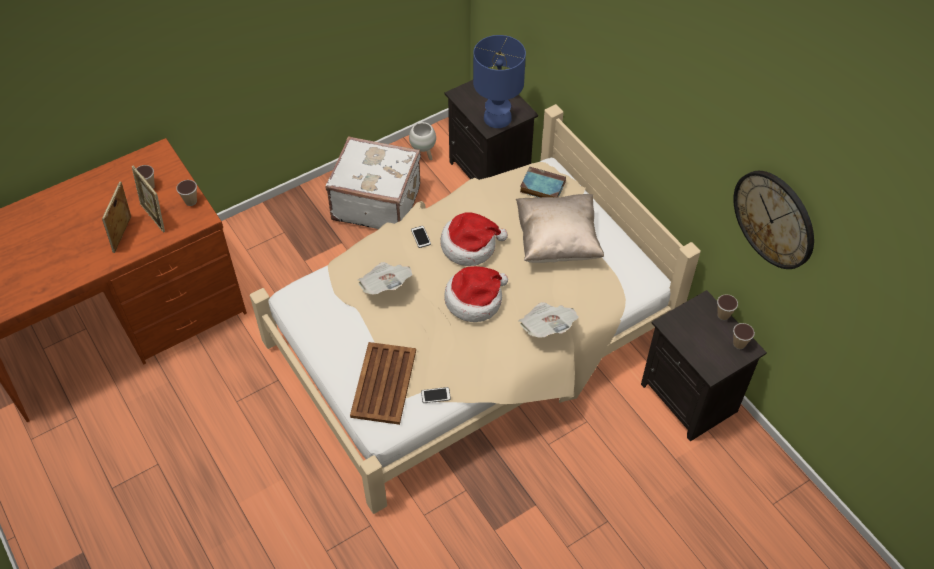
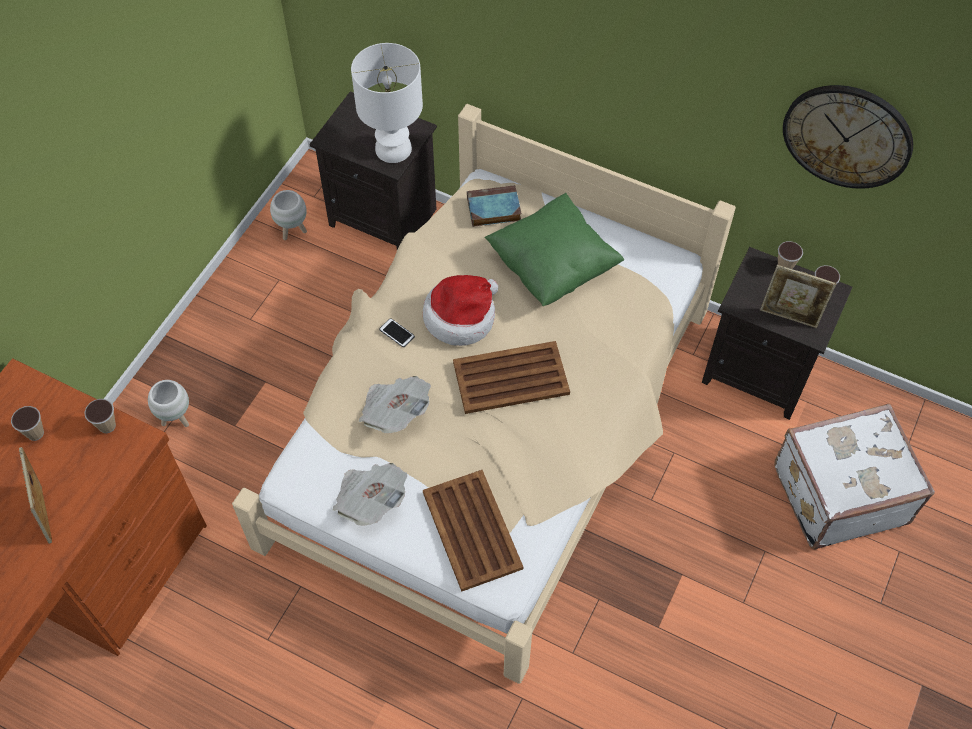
camera: 30 degrees left, 5 degrees up
(154, 217) = (73, 469): picture frame -> picture frame (789, 316)
(272, 240) = (177, 419): none -> white planter
(376, 202) = (274, 313): white suitcase -> white suitcase (838, 492)
(435, 395) = (541, 513): phone -> none
(475, 299) = (509, 378): hat -> brown tray
(497, 118) = (394, 149): blue table lamp -> white table lamp
(547, 327) = (608, 371): newspaper -> newspaper (370, 500)
(557, 242) = (553, 266): beige pillow -> green pillow

